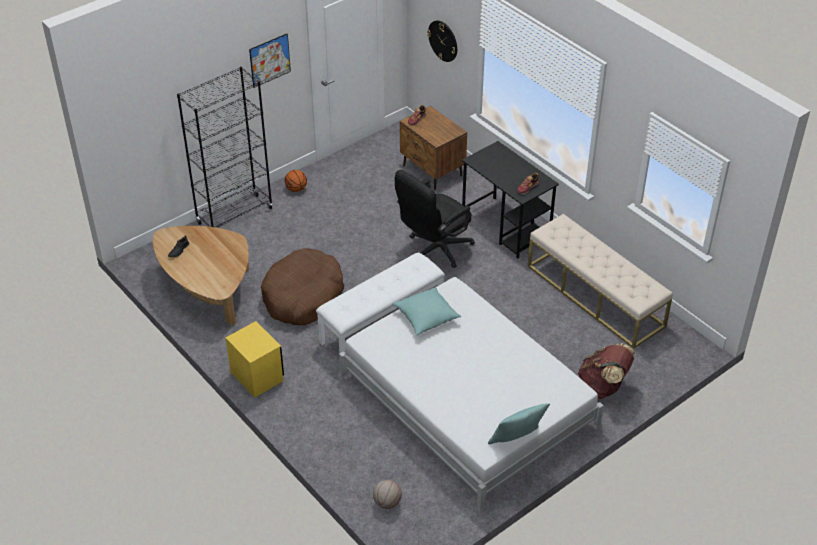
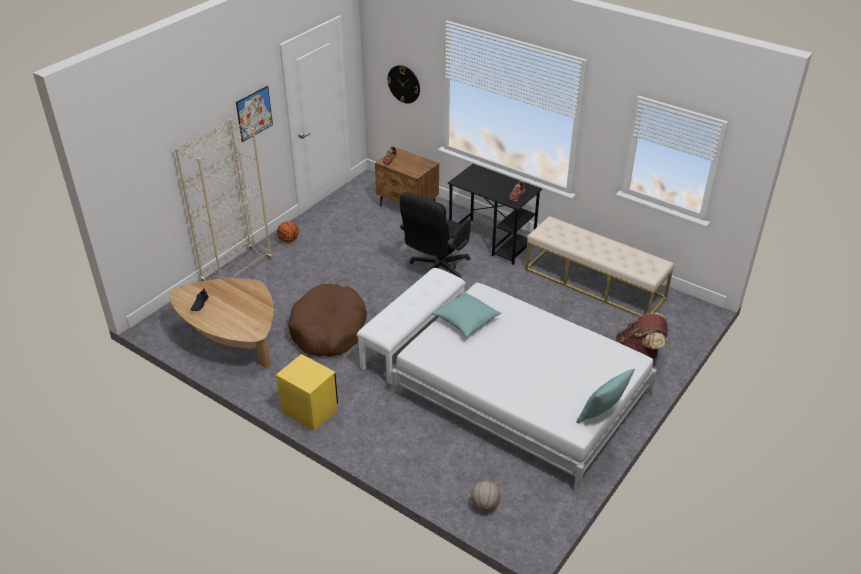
camera: 15 degrees left, 5 degrees down
(235, 215) = (237, 271): black bookcase -> beige bookcase

